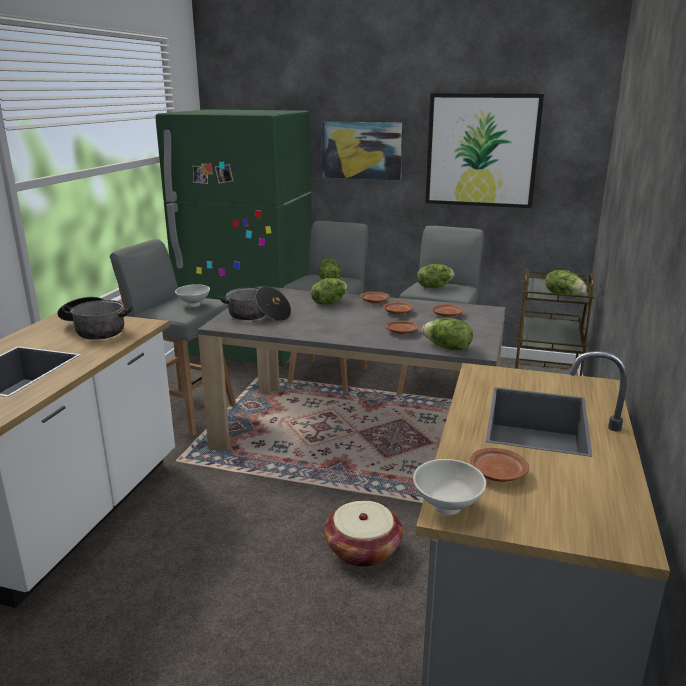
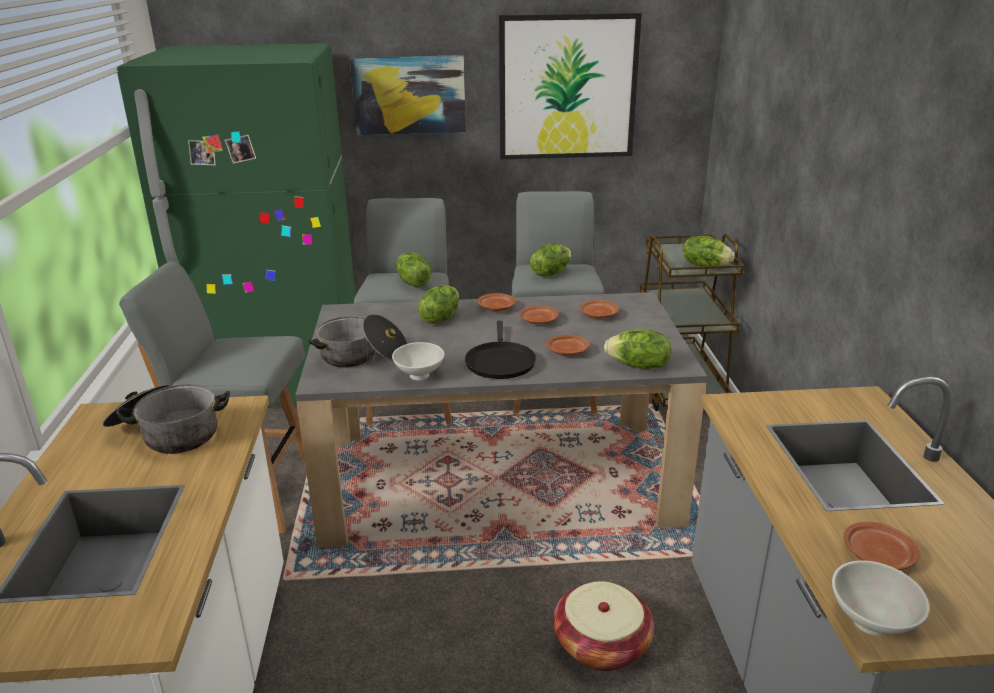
camera: 20 degrees left, 5 degrees up
(194, 305) = (258, 353): white bowl -> white bowl (421, 376)
(346, 331) = (500, 362): none -> black frying pan

